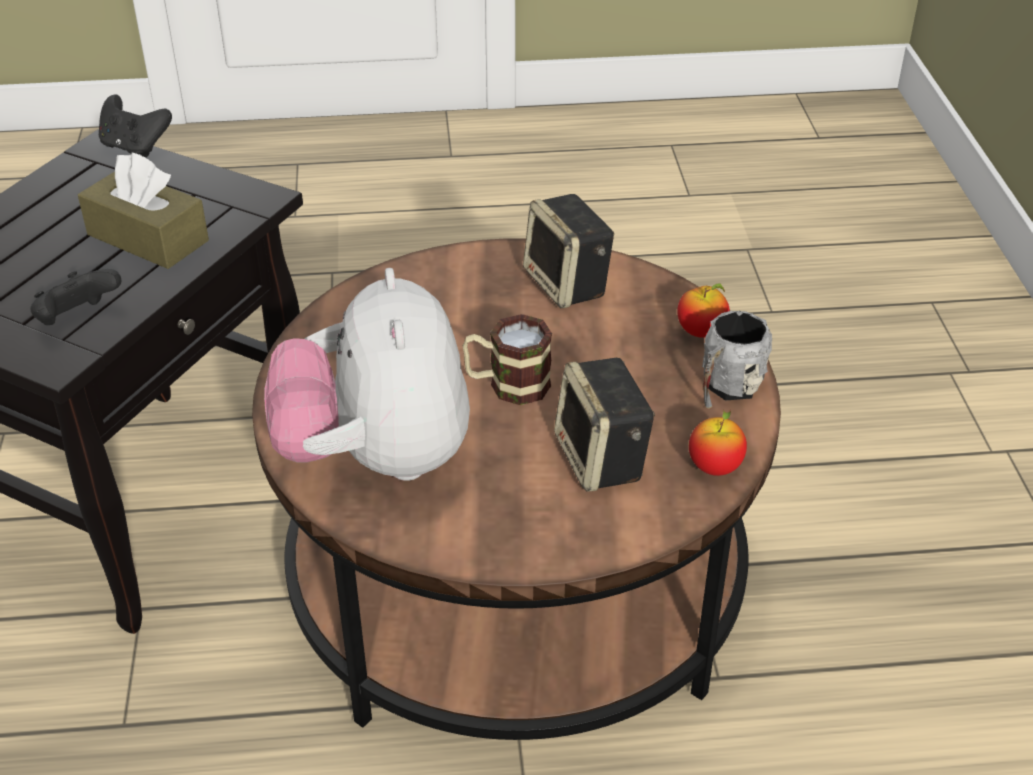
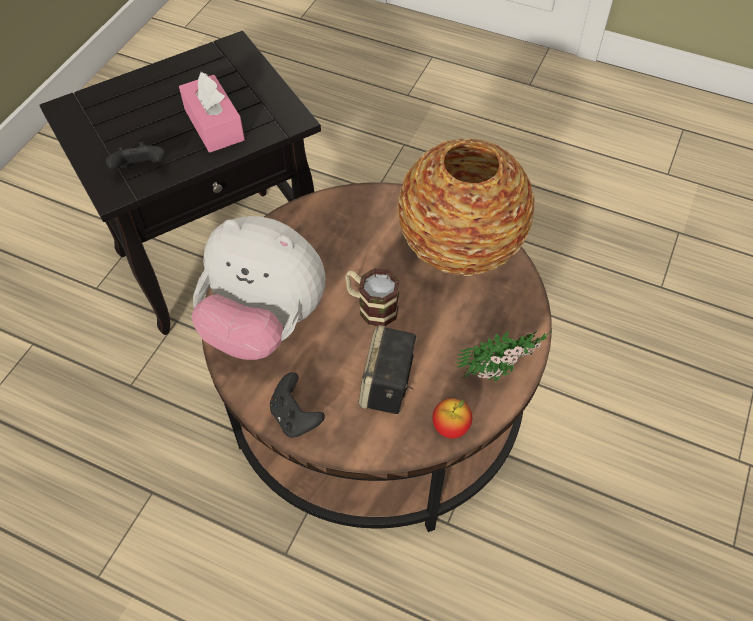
camera: 30 degrees right, 15 degrees up
(135, 147) = (252, 53): black game controller -> black game controller (295, 417)
(148, 238) = (214, 125): brown tissue box -> pink tissue box
(376, 458) = (264, 323): plush toy -> plush toy turned 90 degrees counterclockwise
(568, 285) = (460, 248): speaker -> vase
(701, 332) = (518, 322): apple -> none
(726, 389) = (501, 373): grey mug -> potted plant

